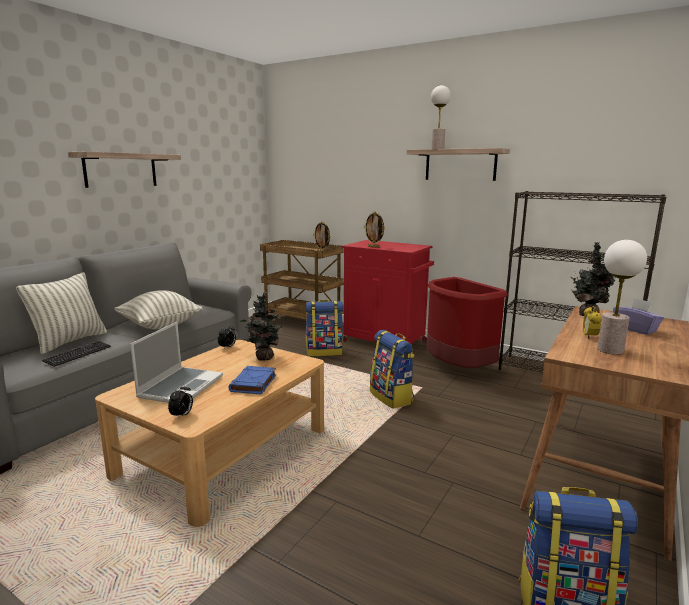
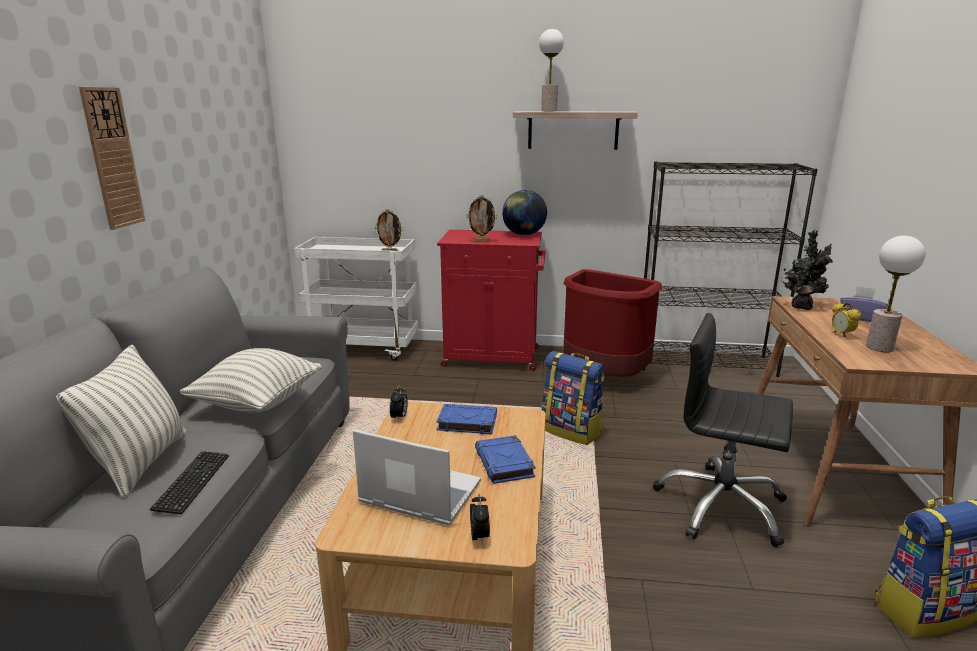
camera: 25 degrees left, 5 degrees up
(121, 170) = (112, 158): shelf -> wall clock
(181, 386) = (418, 494): laptop -> laptop turned 60 degrees counterclockwise
(263, 358) = (466, 423): potted plant -> blue book
(303, 322) = (365, 348): brown cart -> white cart
(324, 352) = (435, 386): backpack -> none
(413, 246) = (523, 234): none -> globe
(457, 474) = (721, 506): none -> black office chair

